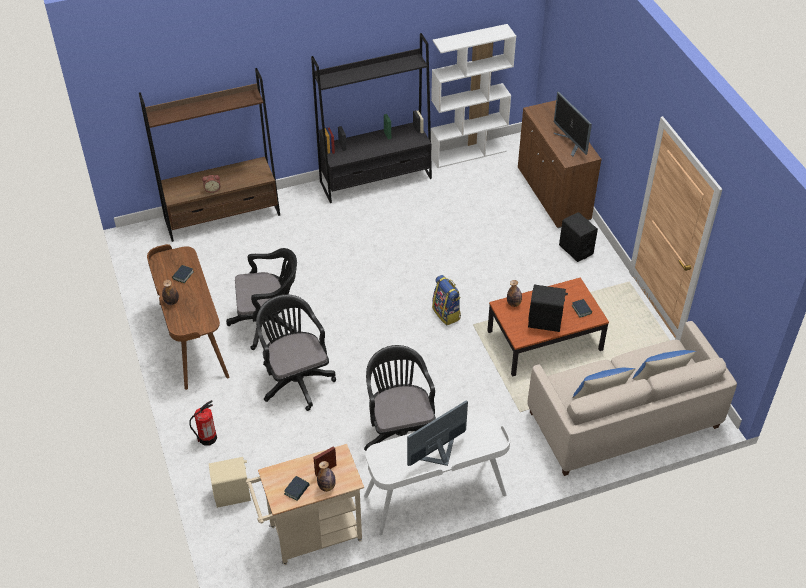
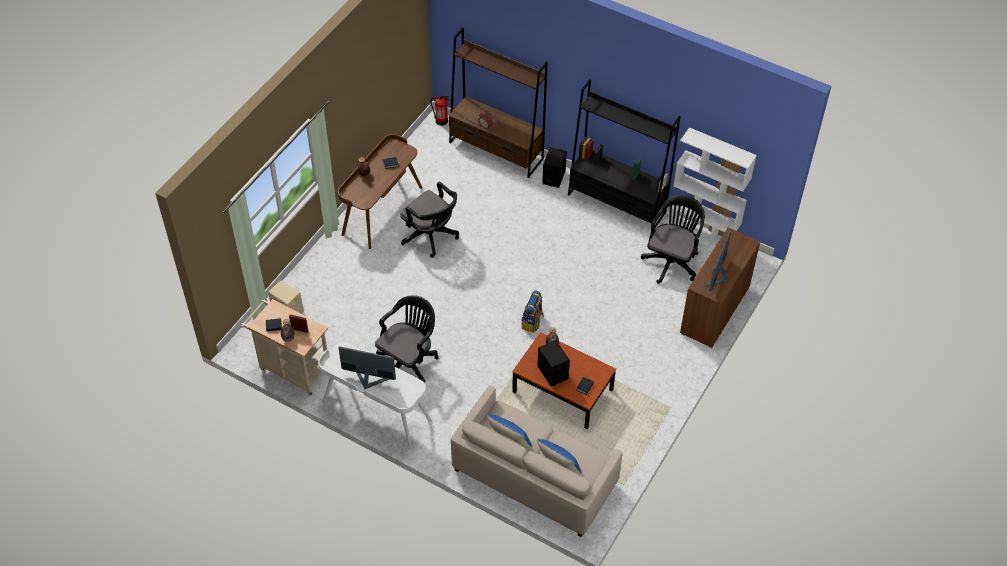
camera: 50 degrees right, 5 degrees up
(207, 438) = (316, 271): fire extinguisher -> fire extinguisher (441, 121)
(295, 379) = (400, 281): black office chair -> black office chair (672, 261)
(575, 249) = (670, 357): black speaker -> black speaker (554, 177)

